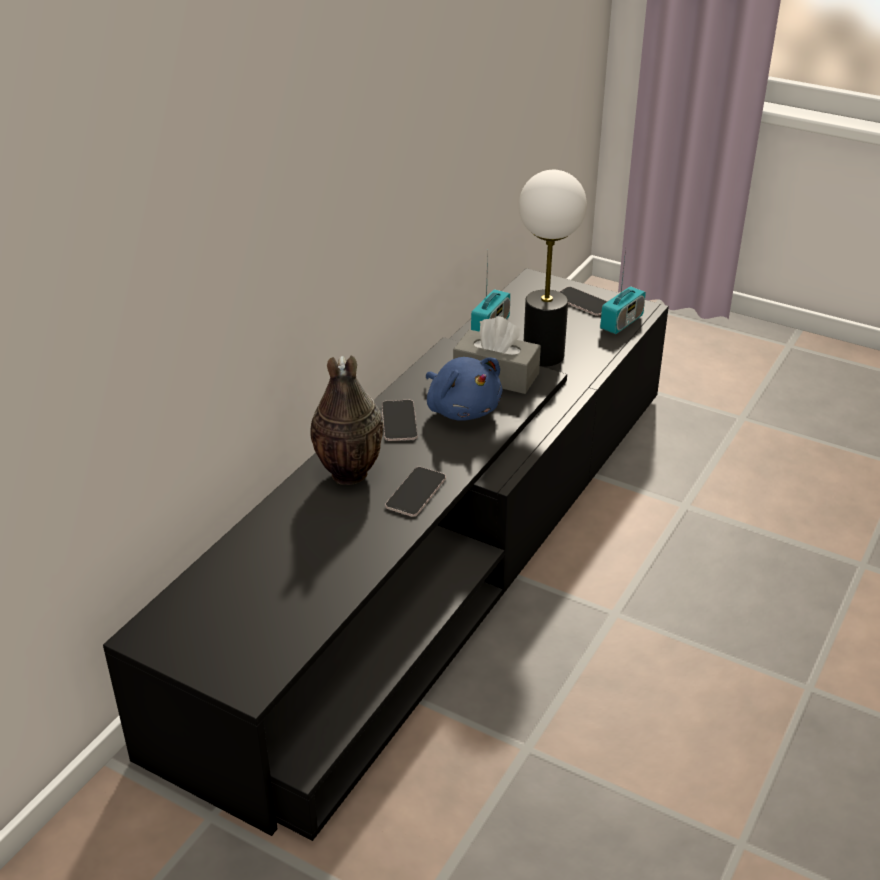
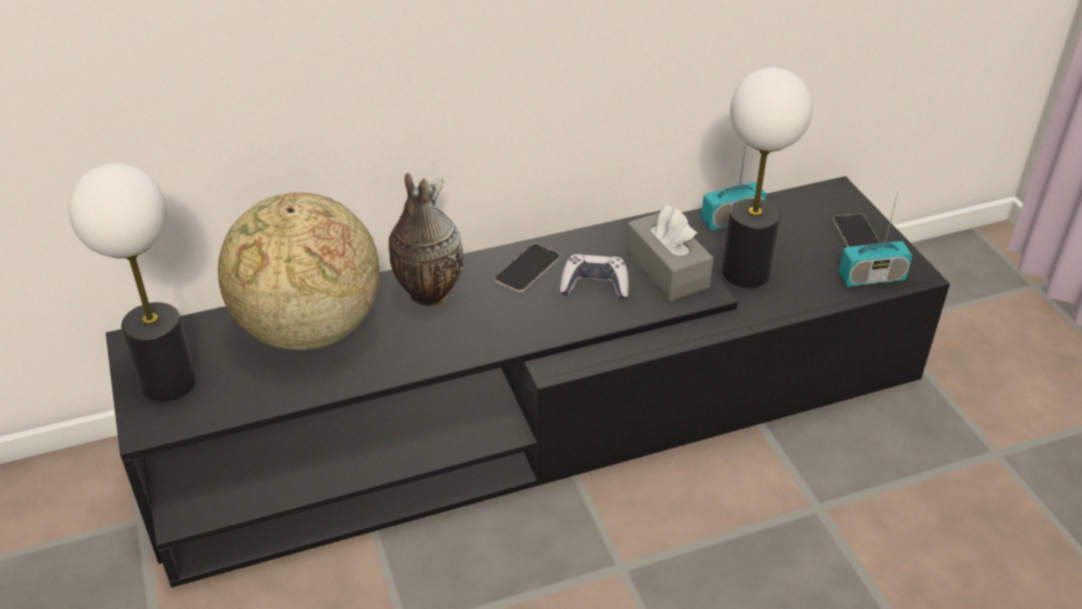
camera: 40 degrees right, 5 degrees up
(222, 646) = (169, 382): none -> table lamp
(287, 546) = (308, 330): none -> globe
(416, 492) = (458, 341): phone -> none
(462, 409) = (594, 286): blue plush toy -> game controller

